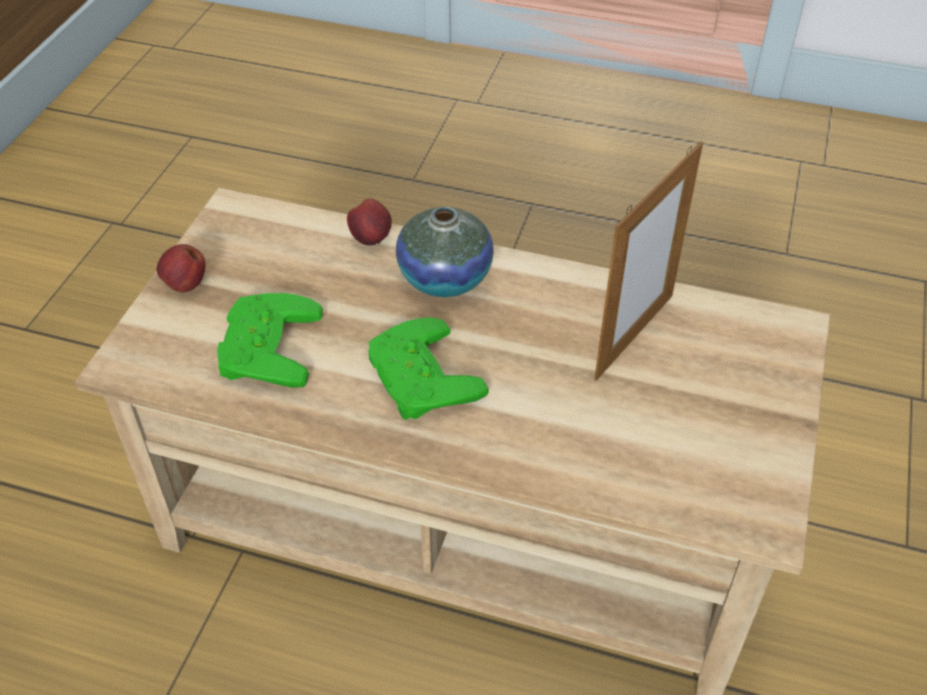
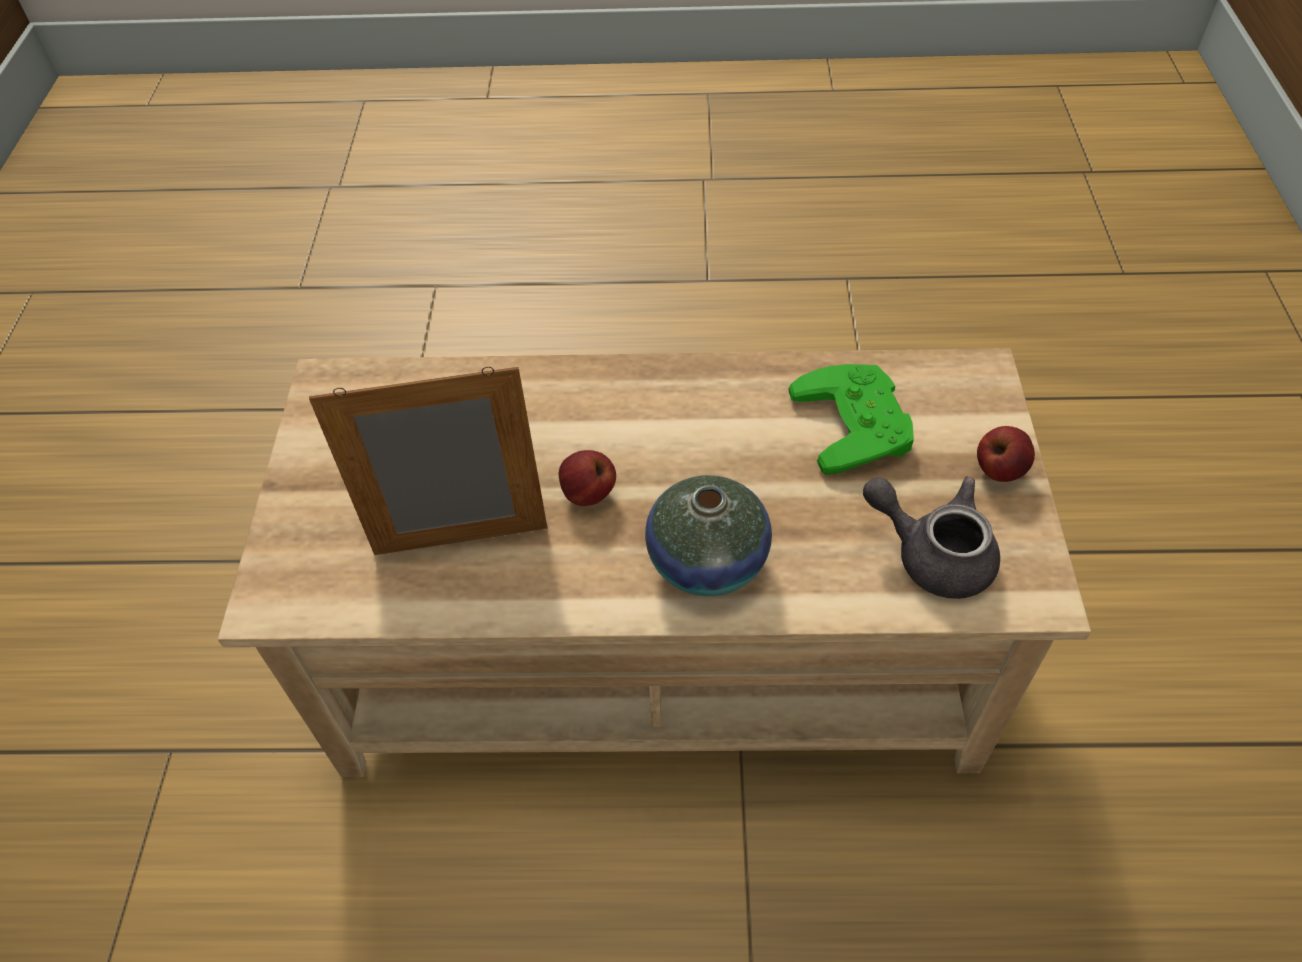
camera: 165 degrees right, 5 degrees up
(281, 246) = (932, 553): none -> grey teapot
(372, 239) = (827, 596): apple -> apple (588, 494)
(416, 378) = (684, 431): green game controller -> none
(634, 336) = (461, 540): picture frame -> picture frame turned 60 degrees clockwise

